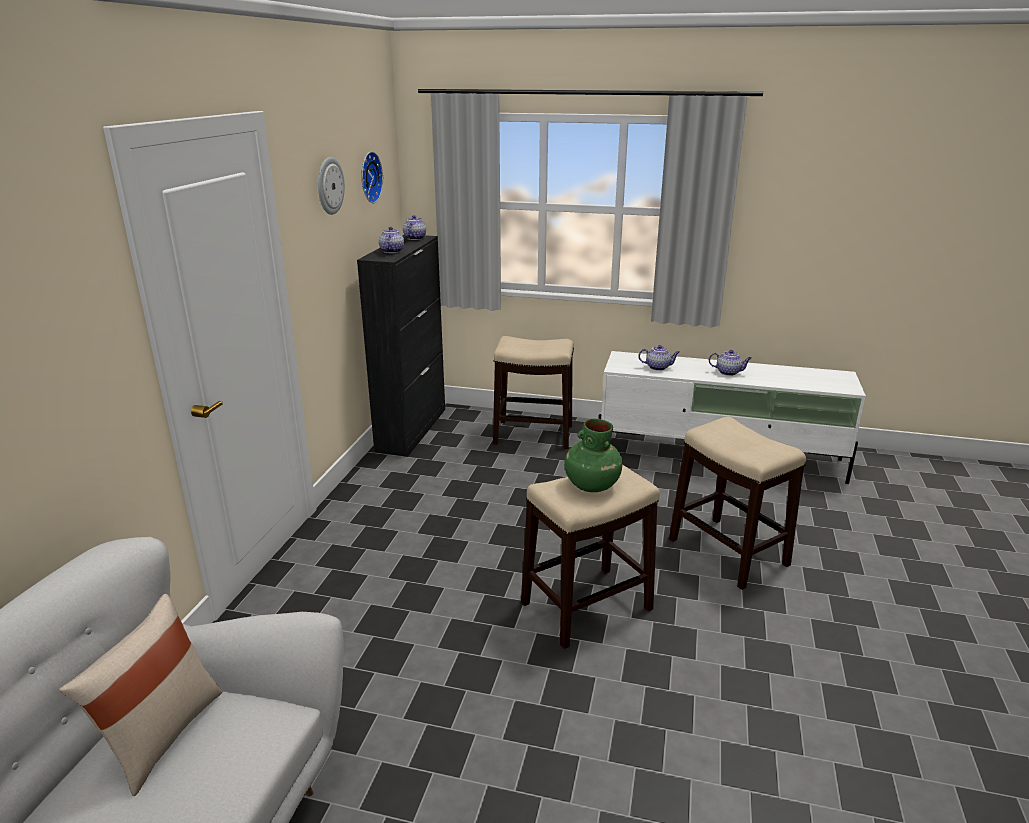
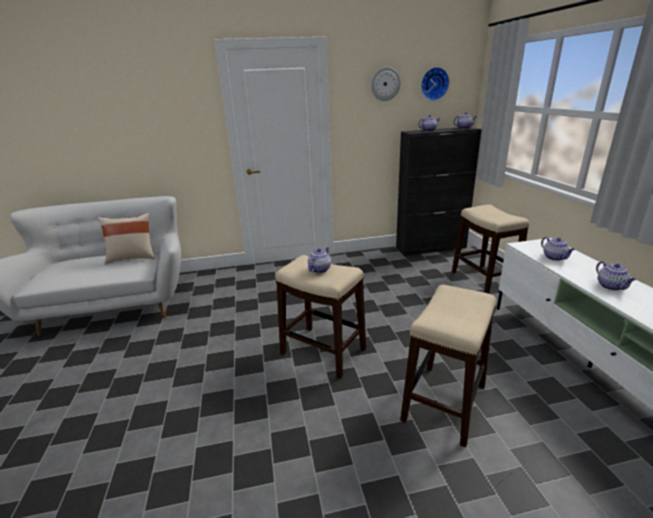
camera: 65 degrees right, 0 degrees up
(591, 485) = (319, 269): green vase -> teapot

